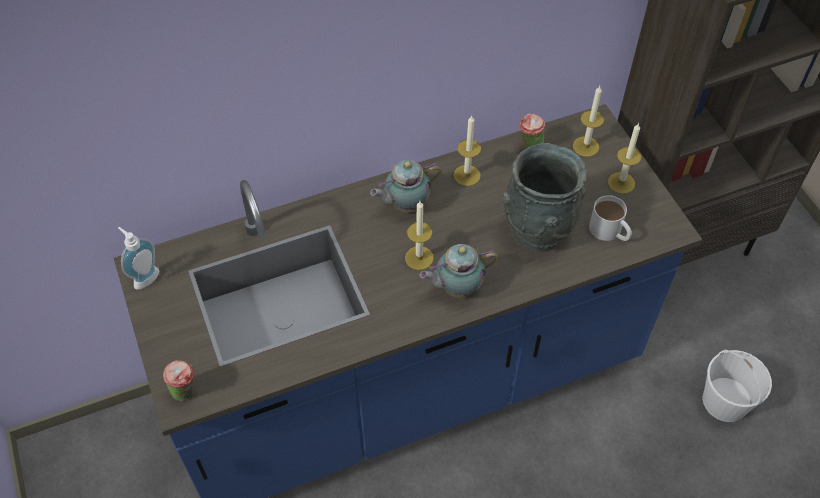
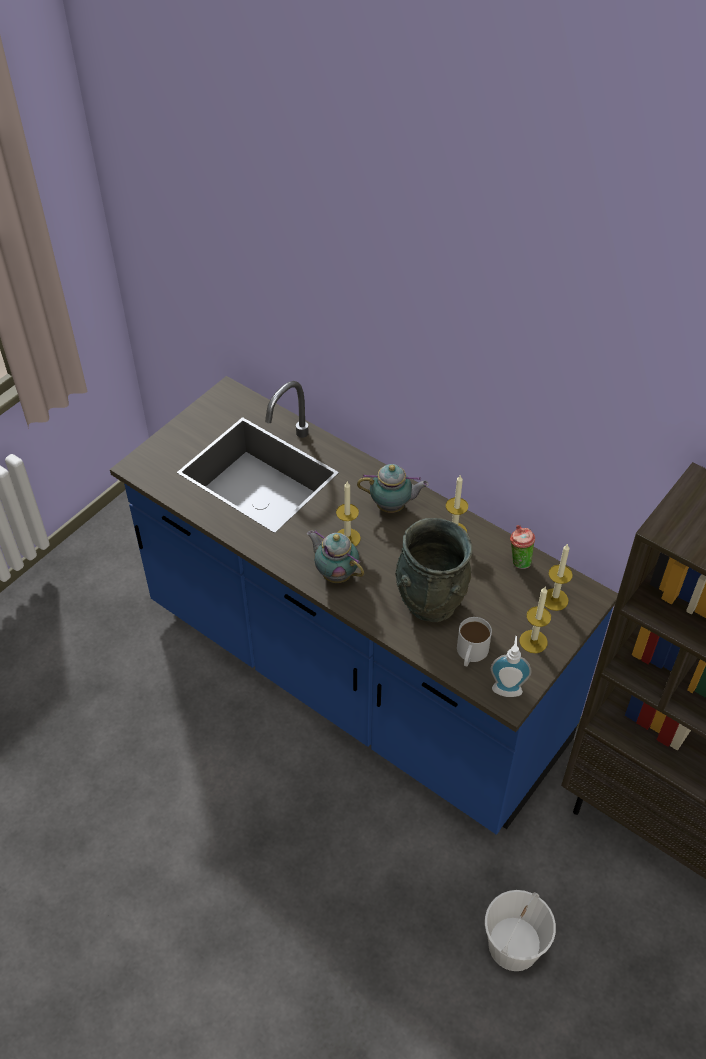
camera: 60 degrees right, 5 degrees down
(144, 277) = (221, 398): soap dispenser -> soap dispenser (507, 687)
(186, 392) = (145, 466): cup -> none
(405, 205) = (392, 507): teapot -> teapot turned 150 degrees clockwise

